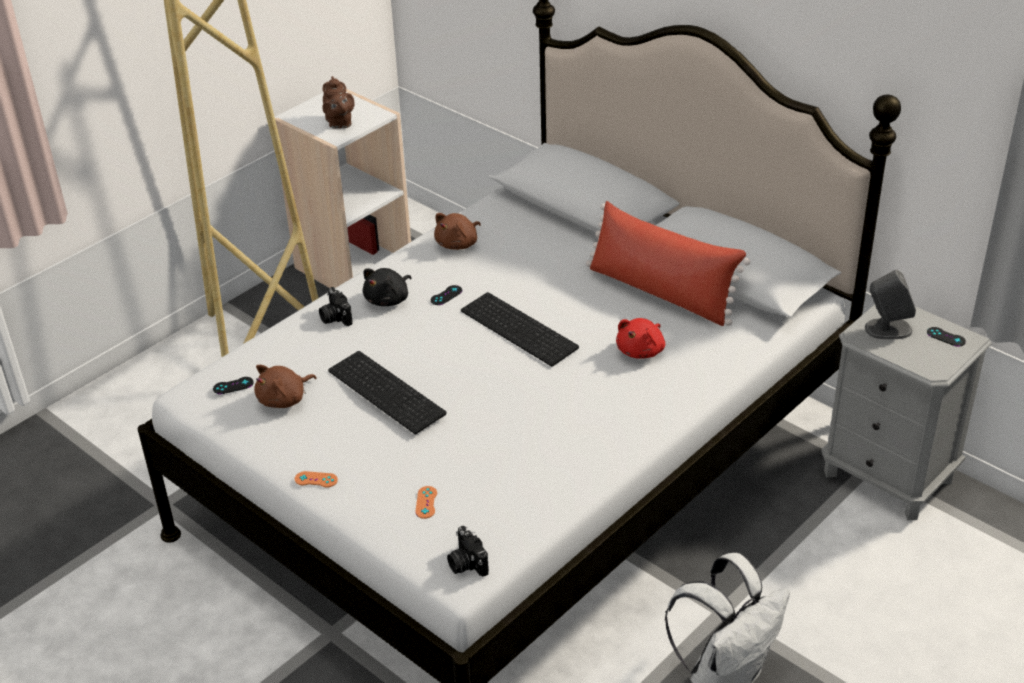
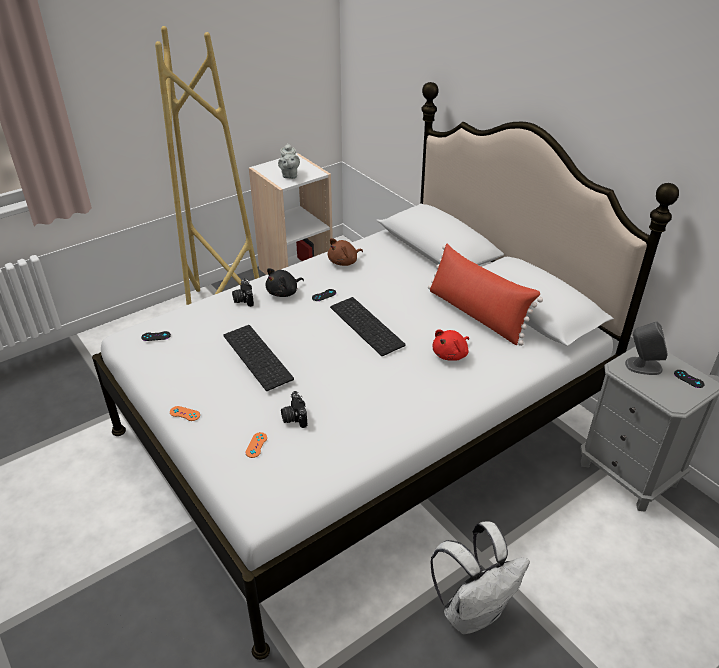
camera: 10 degrees right, 0 degrees up
(284, 399) = (186, 351): brown plush toy -> none
(339, 123) = (289, 175): brown teapot -> grey teapot
(466, 563) = (269, 500): camera -> camera (294, 417)

